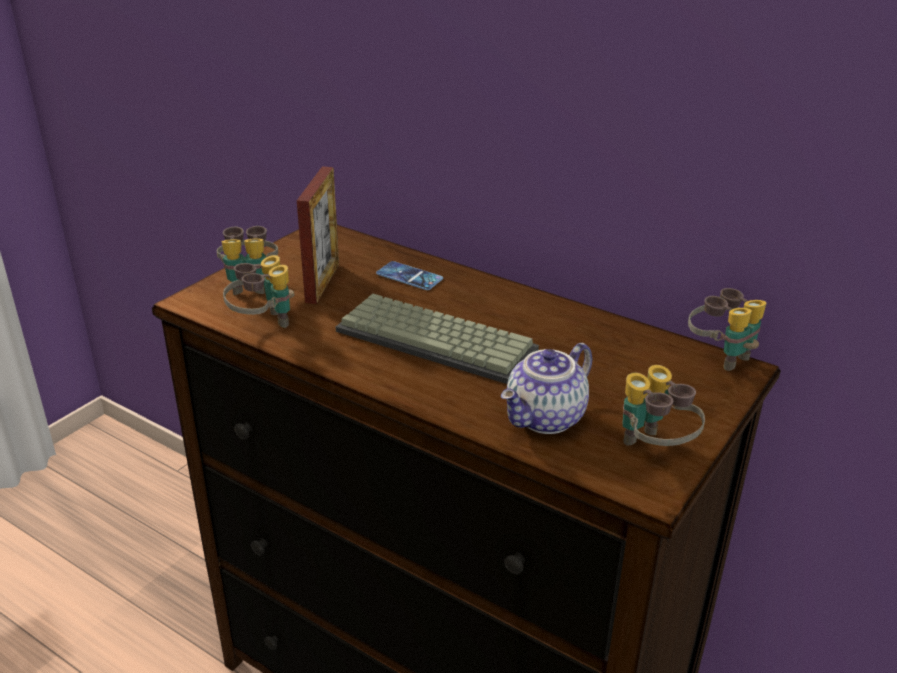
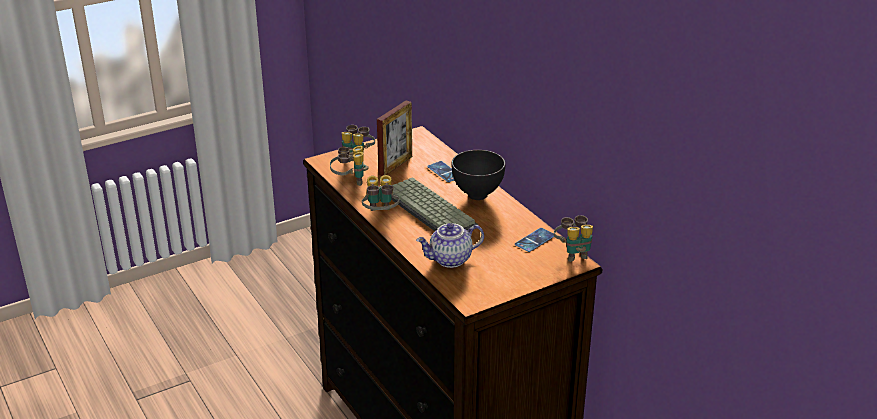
camera: 25 degrees right, 0 degrees up
(494, 301) = (478, 196): none -> black bowl
(644, 349) = (535, 240): none -> phone
(653, 449) = (489, 286): binoculars -> binoculars (380, 215)

